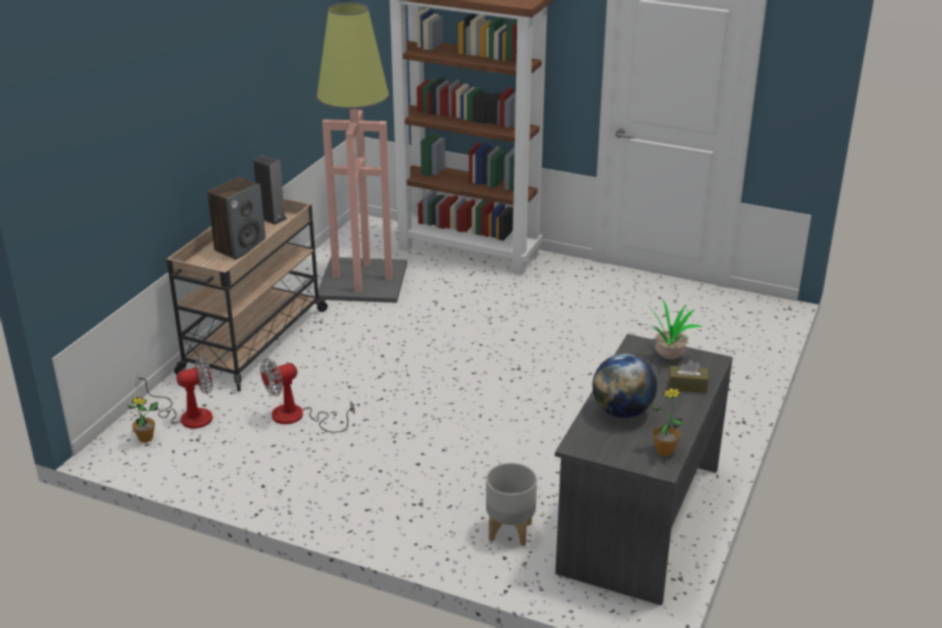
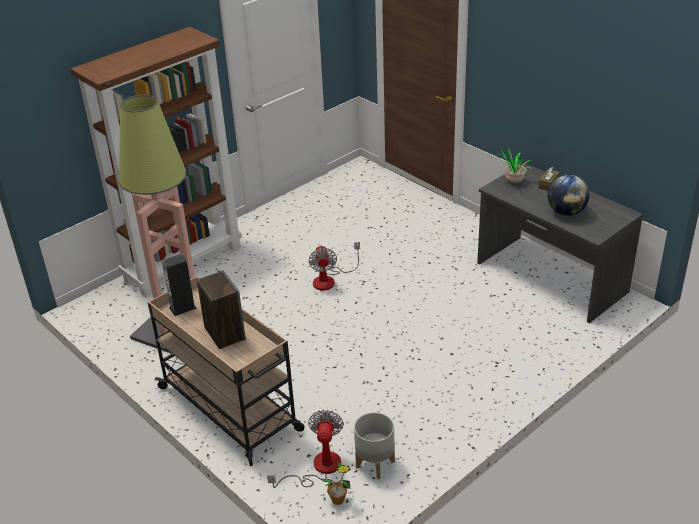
camera: 65 degrees left, 5 degrees up
(298, 417) = (360, 402): fan -> fan (330, 279)
(510, 532) = (543, 330): grey planter -> grey planter (375, 464)
(664, 451) = (611, 209): potted plant -> none

